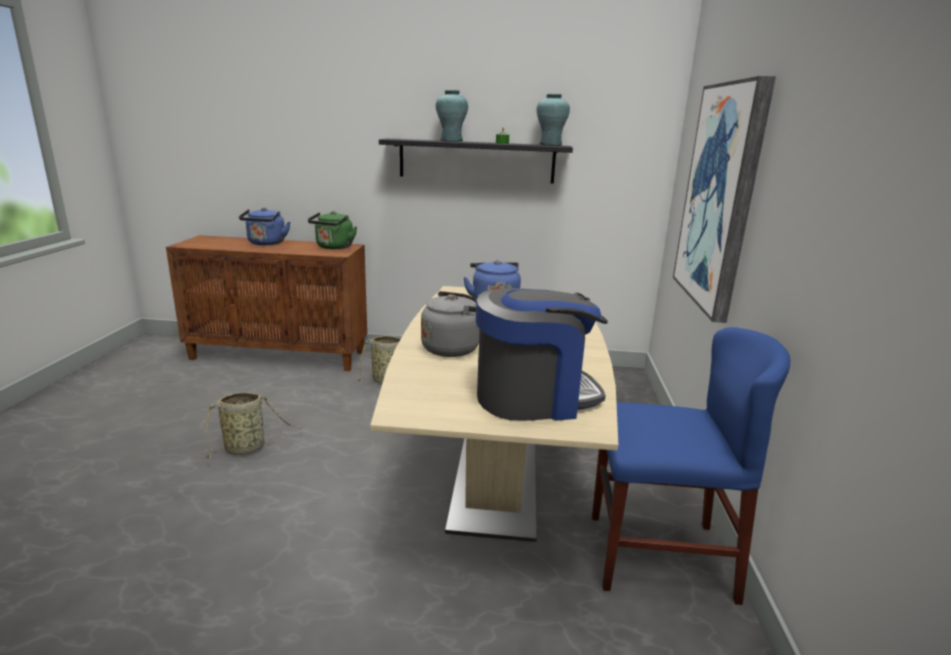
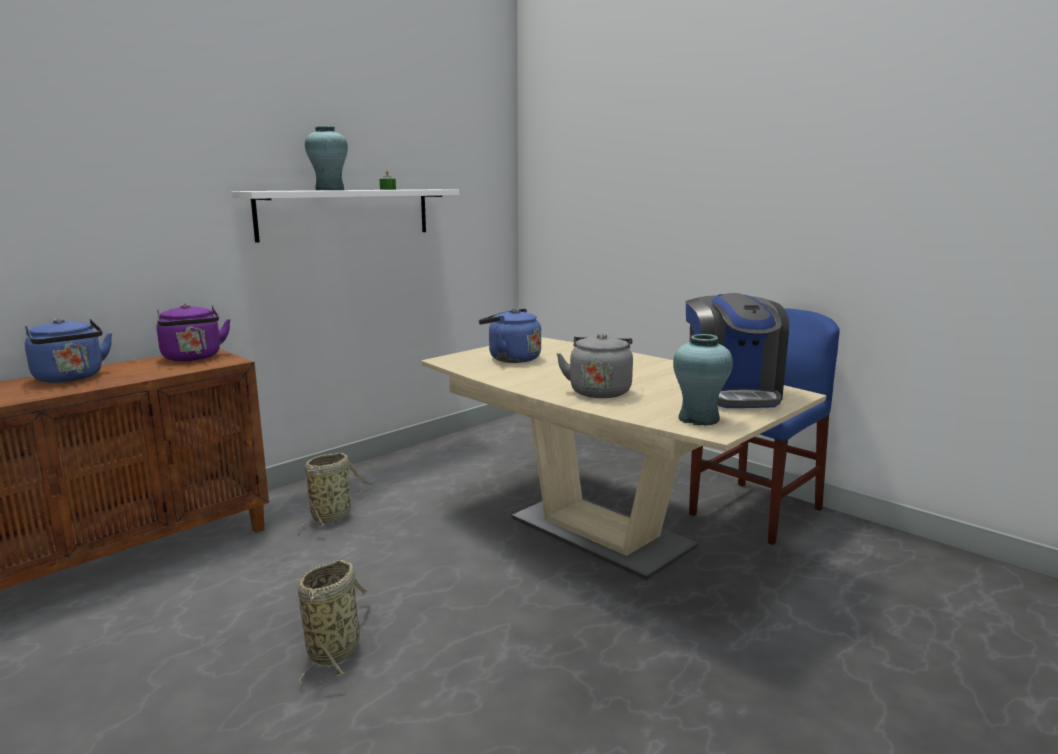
camera: 50 degrees left, 5 degrees down
(333, 247) = (193, 358): green kettle -> purple kettle
(476, 161) = (346, 213): black shelf -> white shelf
(534, 397) = (732, 394): coffee machine -> coffee machine turned 150 degrees clockwise
(550, 145) = (429, 189): turquoise vase -> turquoise vase (699, 419)
(721, 197) = (643, 220): picture -> none

